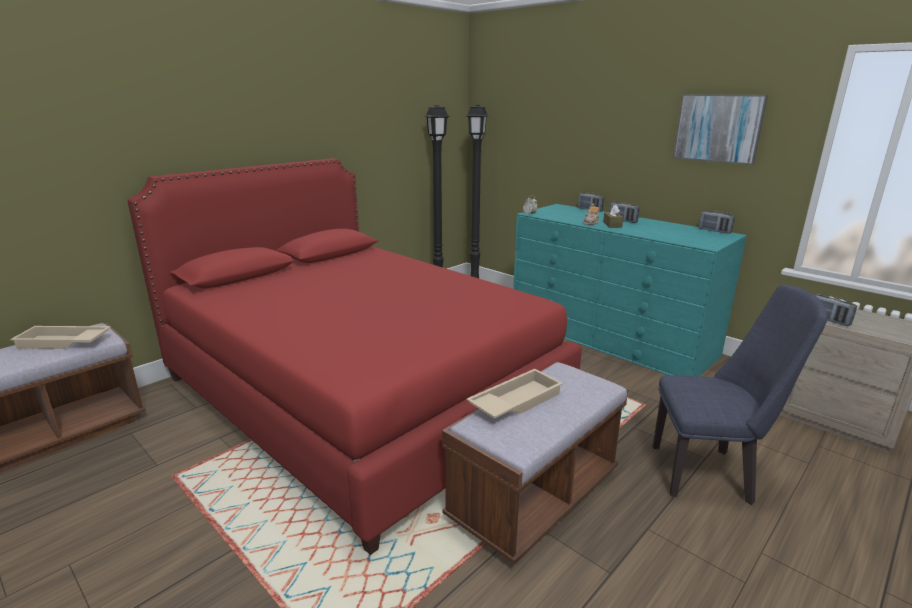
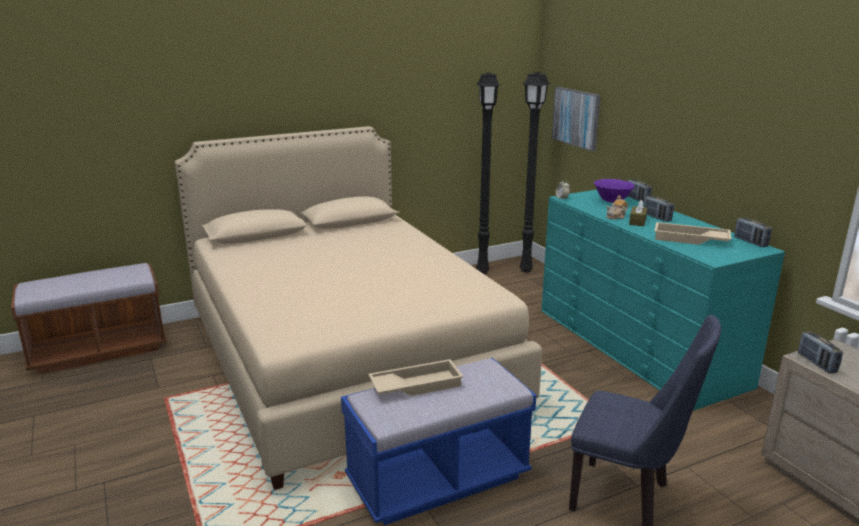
camera: 20 degrees right, 0 degrees up
(62, 343) = (111, 276): beige tray -> beige tray (690, 239)
(361, 394) = (345, 360): red bed -> beige bed
(534, 497) = (438, 480): brown bench -> blue bench
(572, 213) = (612, 201): none -> purple bowl
(718, 128) = (763, 124): picture -> picture (576, 117)

